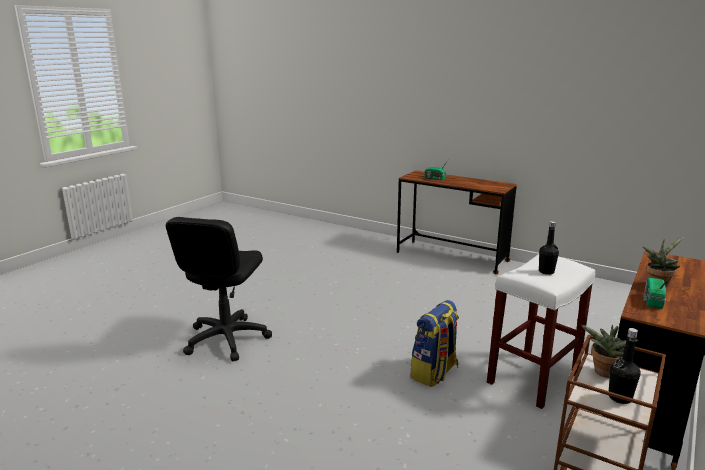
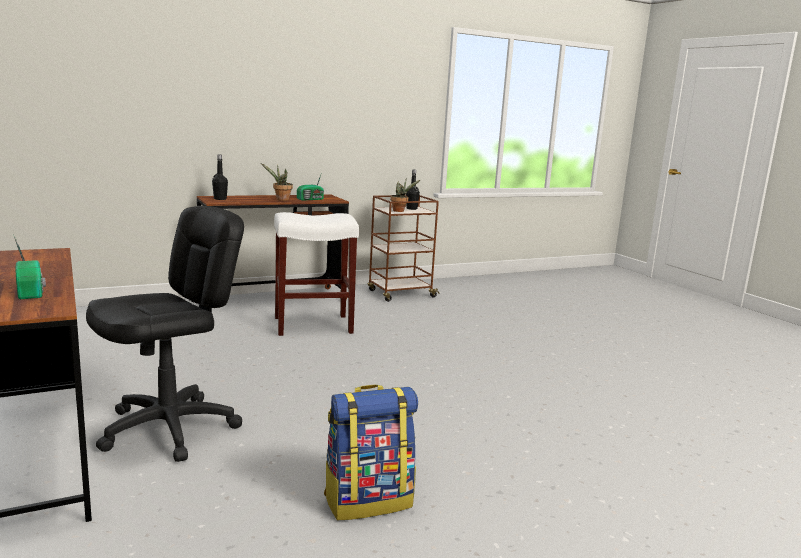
camera: 150 degrees left, 5 degrees down
(226, 339) = (595, 445): black office chair -> black office chair (170, 429)
(434, 373) = (384, 348): backpack -> backpack (368, 500)
(546, 272) = (319, 216): black bottle -> black bottle (220, 199)

